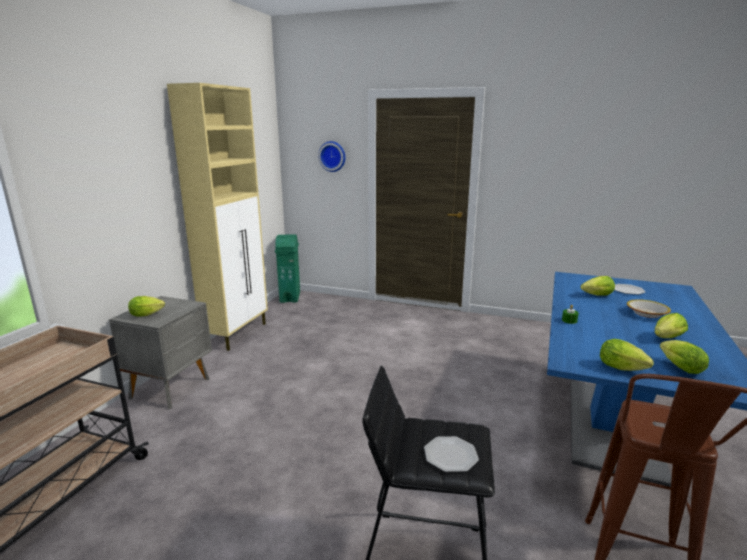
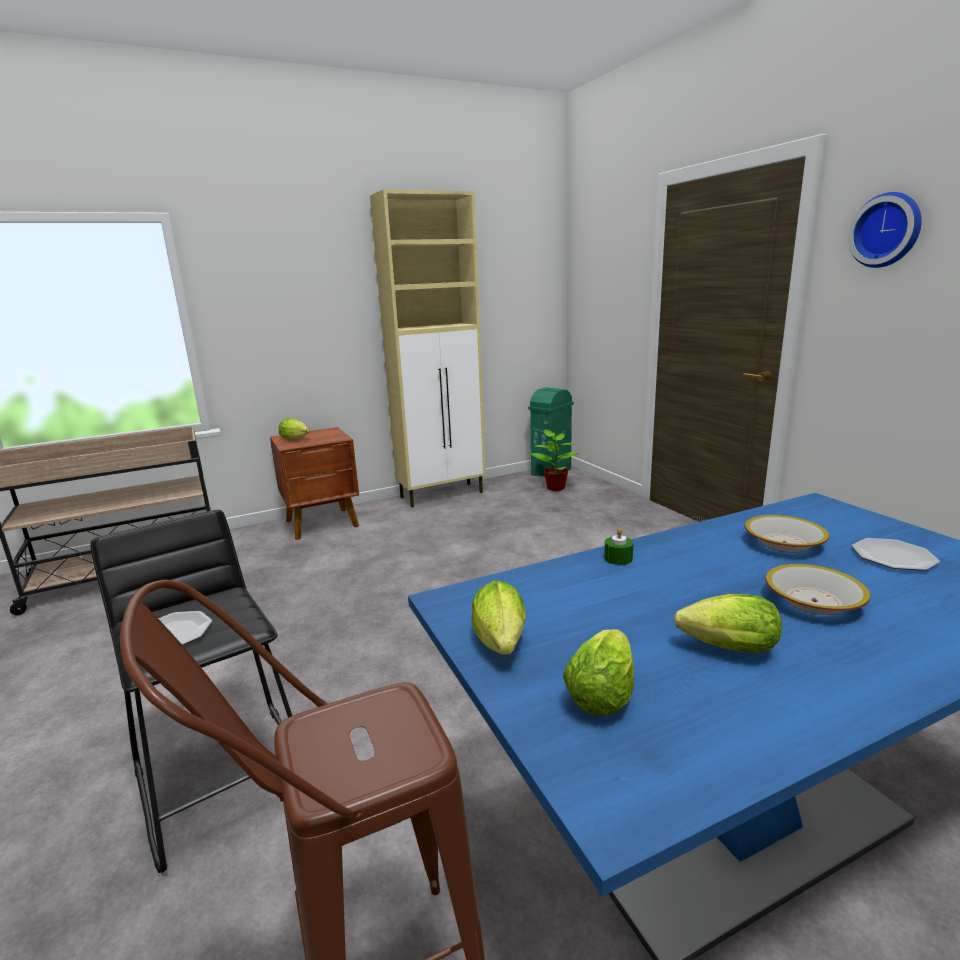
camera: 45 degrees right, 0 degrees up
(172, 388) = (323, 524): grey nightstand -> brown nightstand
(310, 307) = (556, 488): none -> potted plant
(332, 156) = (615, 281): wall clock -> wall clock (887, 230)
(595, 296) = (784, 544): lettuce -> bowl

